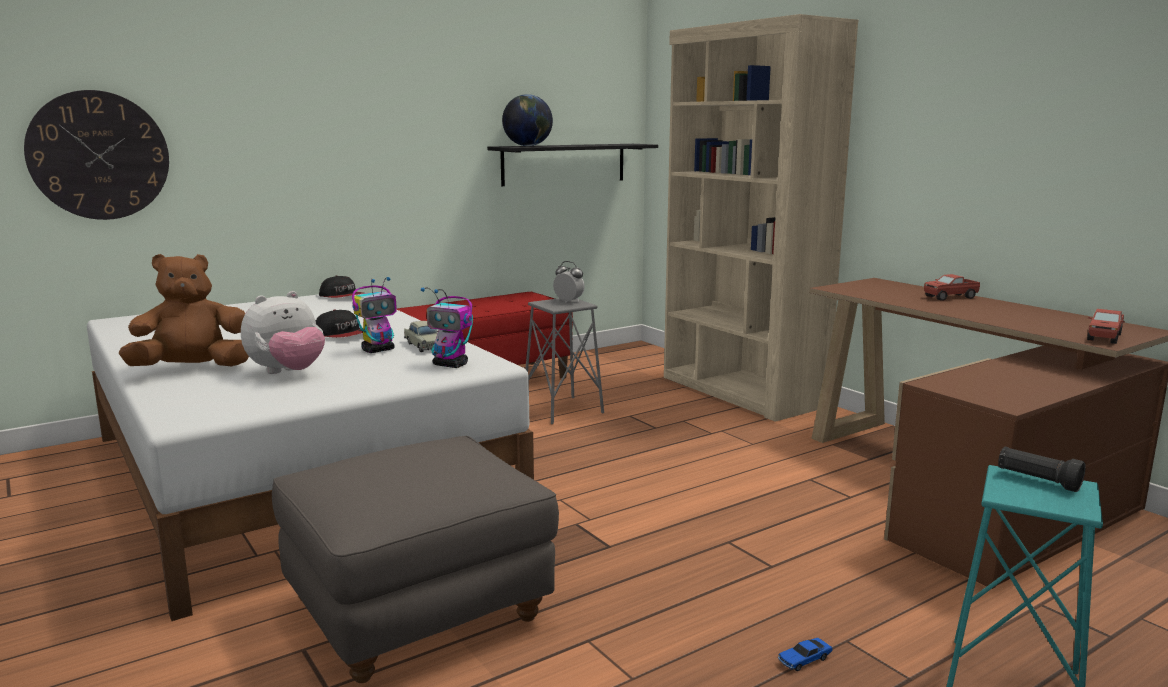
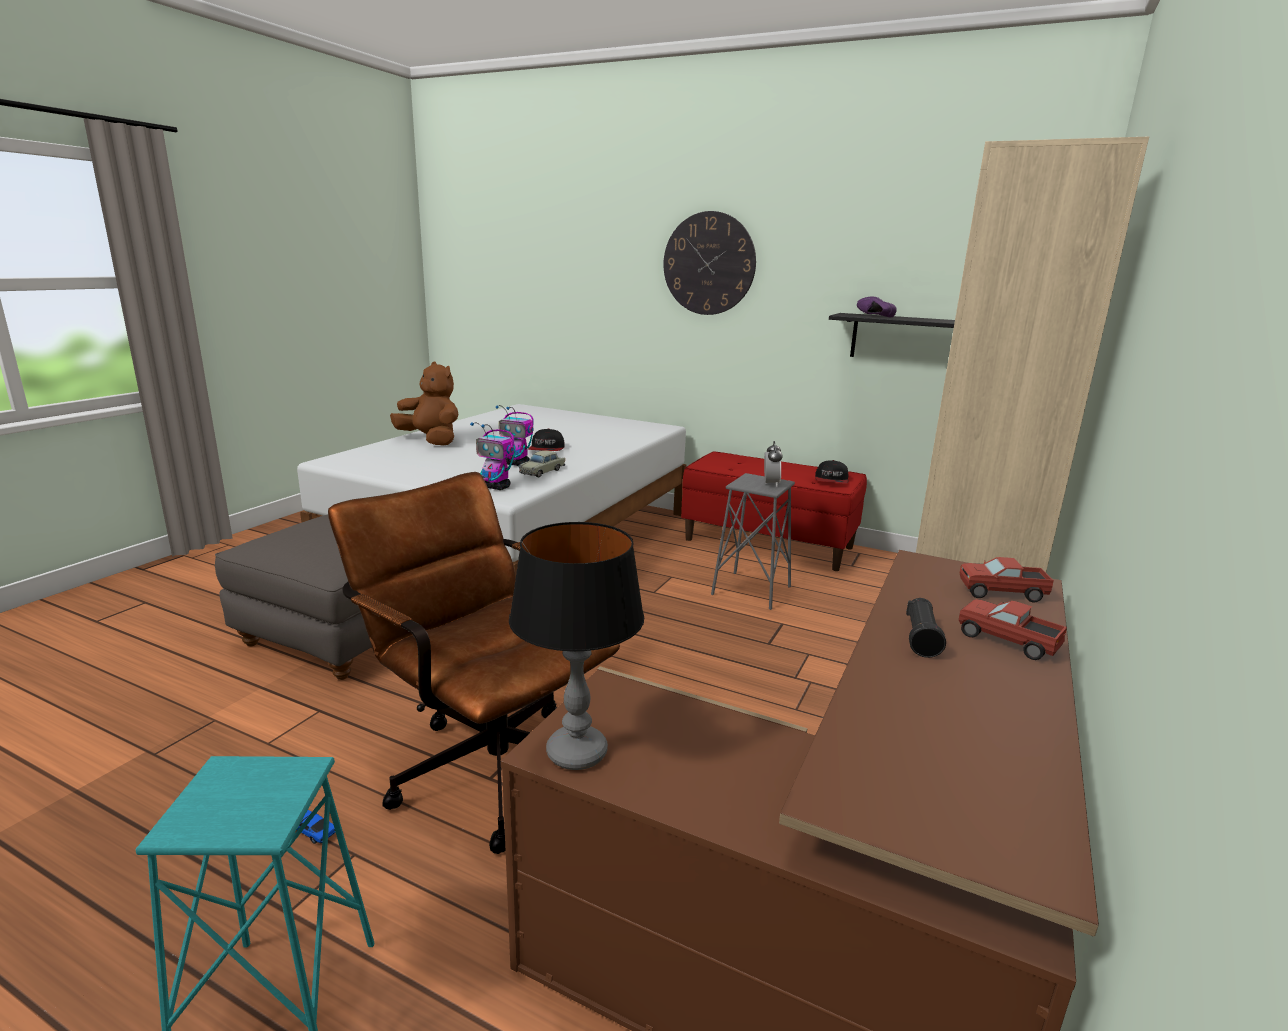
camera: 60 degrees right, 5 degrees up
(99, 155) = (539, 294): wall clock -> wall clock (709, 264)
(288, 373) = (440, 458): plush toy -> none
(342, 296) = (656, 428): cap -> cap (831, 480)
(451, 365) = (496, 487): toy robot -> toy robot turned 60 degrees counterclockwise
(528, 146) = (871, 316): globe -> purple shoe
(747, 564) = (486, 762): none -> brown office chair
(1011, 399) = (576, 753): none -> table lamp
(1037, 480) = (276, 794): black flashlight -> black flashlight (921, 638)
(1104, 337) = (882, 800): toy truck -> toy truck (1001, 593)

